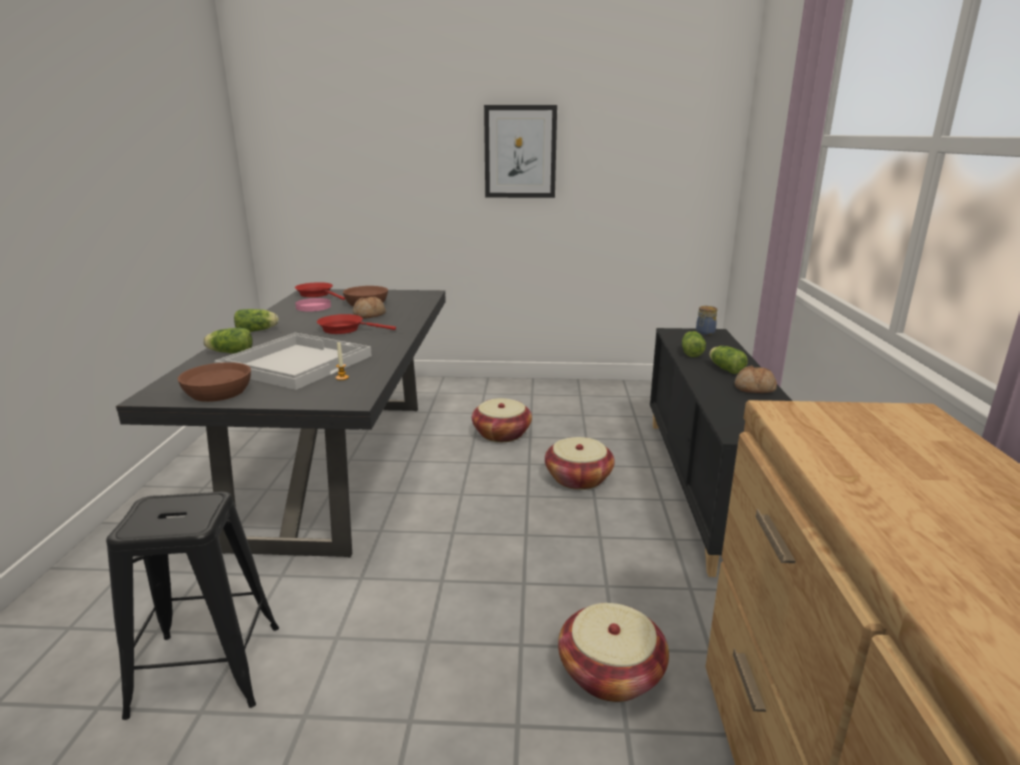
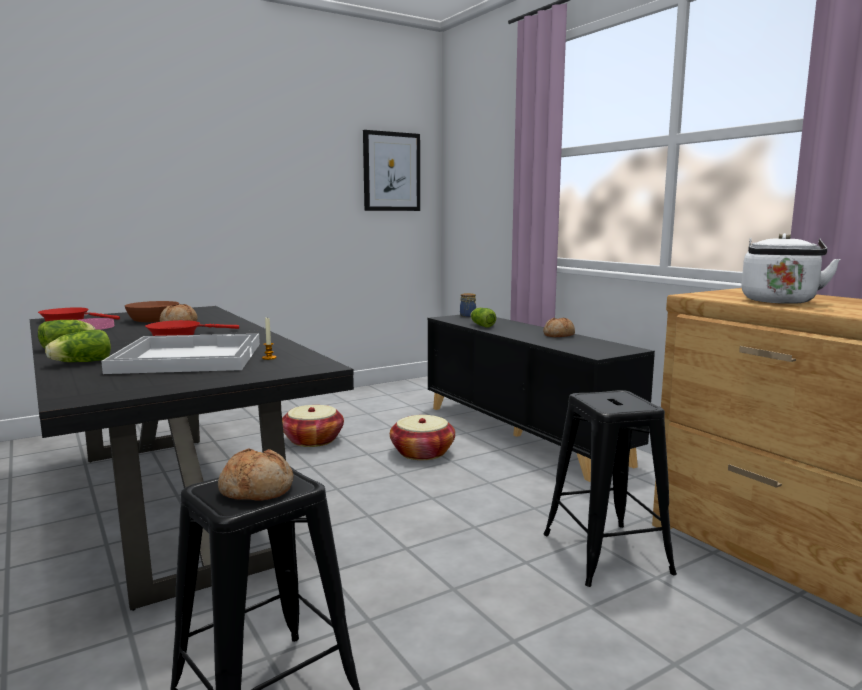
camera: 35 degrees left, 10 degrees down
(169, 518) = (257, 489): none -> bread
(217, 393) = (155, 384): brown bowl -> none
(520, 152) = (260, 171): picture -> picture (391, 172)
(610, 673) = (605, 553): basket -> black stool
(725, 368) = (520, 329): lettuce -> none
(860, 460) = (779, 302): none -> white kettle

